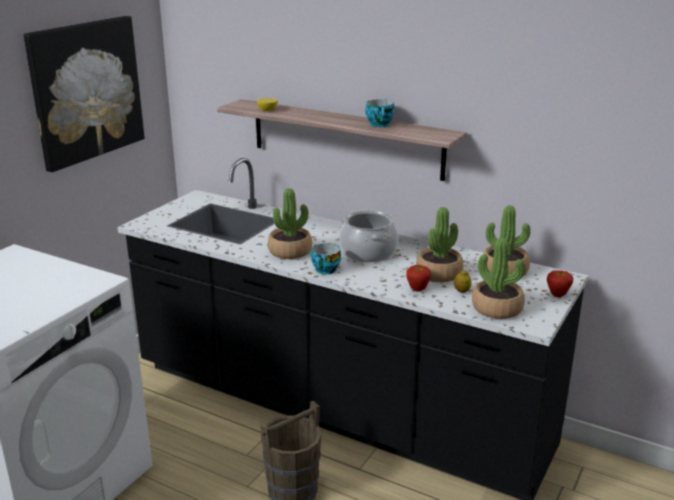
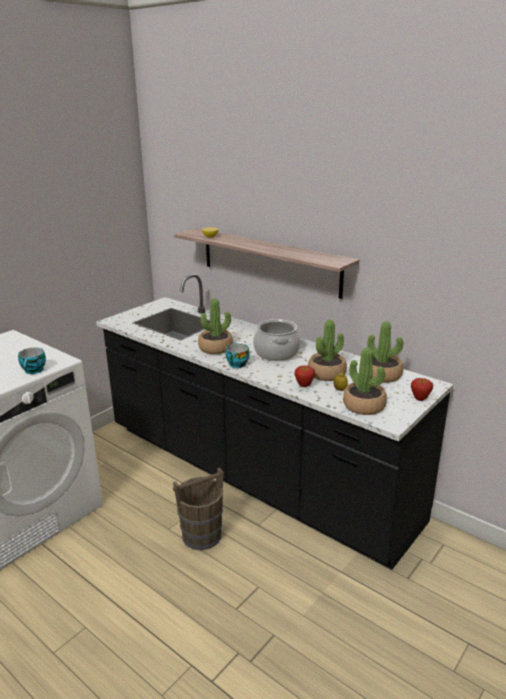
camera: 10 degrees right, 0 degrees up
(86, 91) = (77, 217): picture -> none
(380, 125) = (291, 251): cup -> cup (34, 371)

